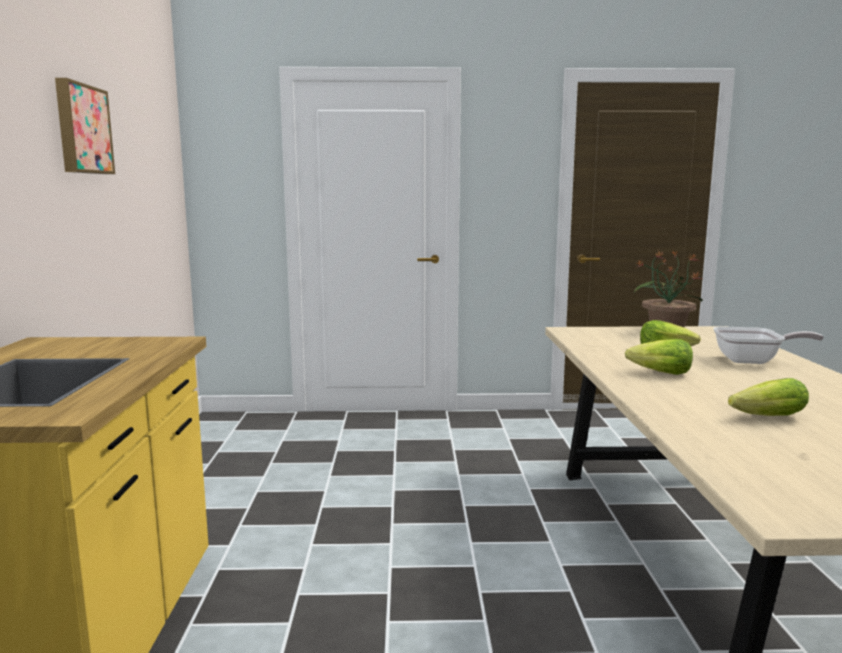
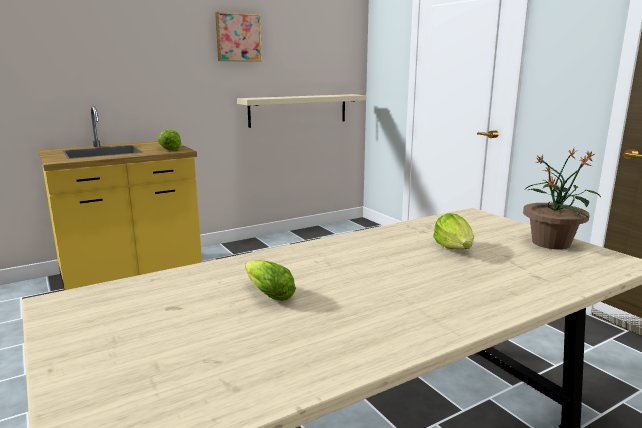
camera: 60 degrees right, 5 degrees up
(144, 257) = (298, 110): none -> beige shelf
(660, 373) = (365, 253): lettuce -> lettuce (170, 149)
(753, 361) = (482, 283): frying pan -> none

